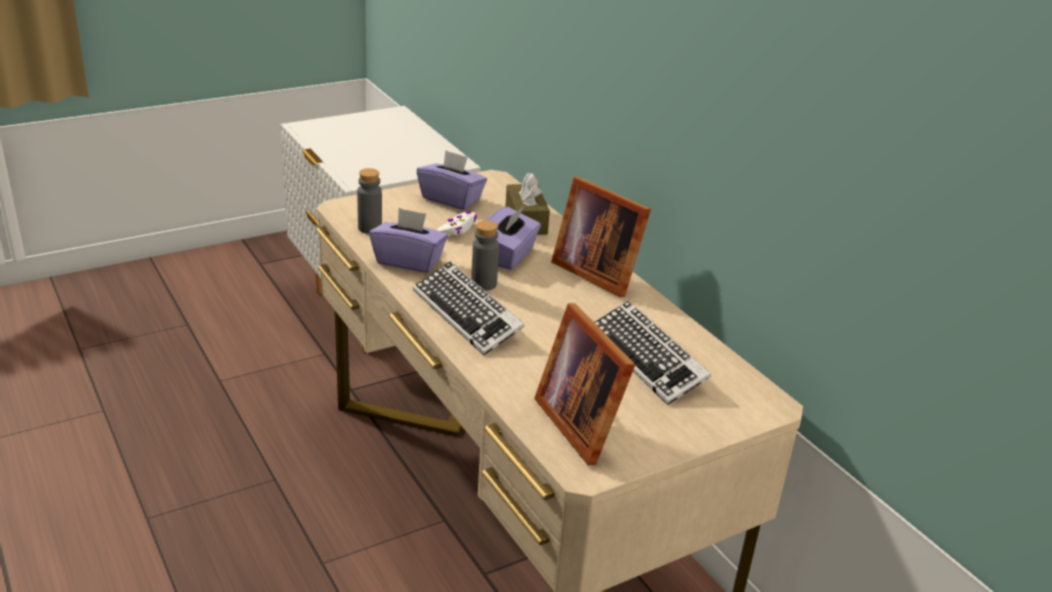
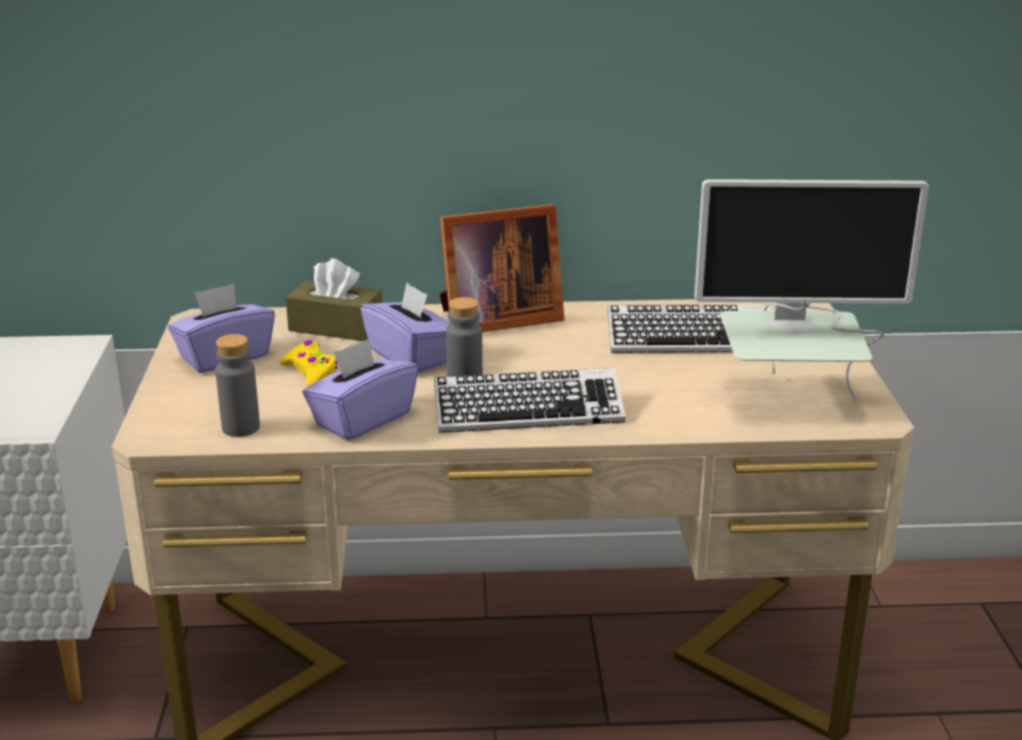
camera: 60 degrees left, 5 degrees down
(457, 229) = (311, 372): white game controller -> yellow game controller
(582, 423) = (789, 400): picture frame -> monitor

